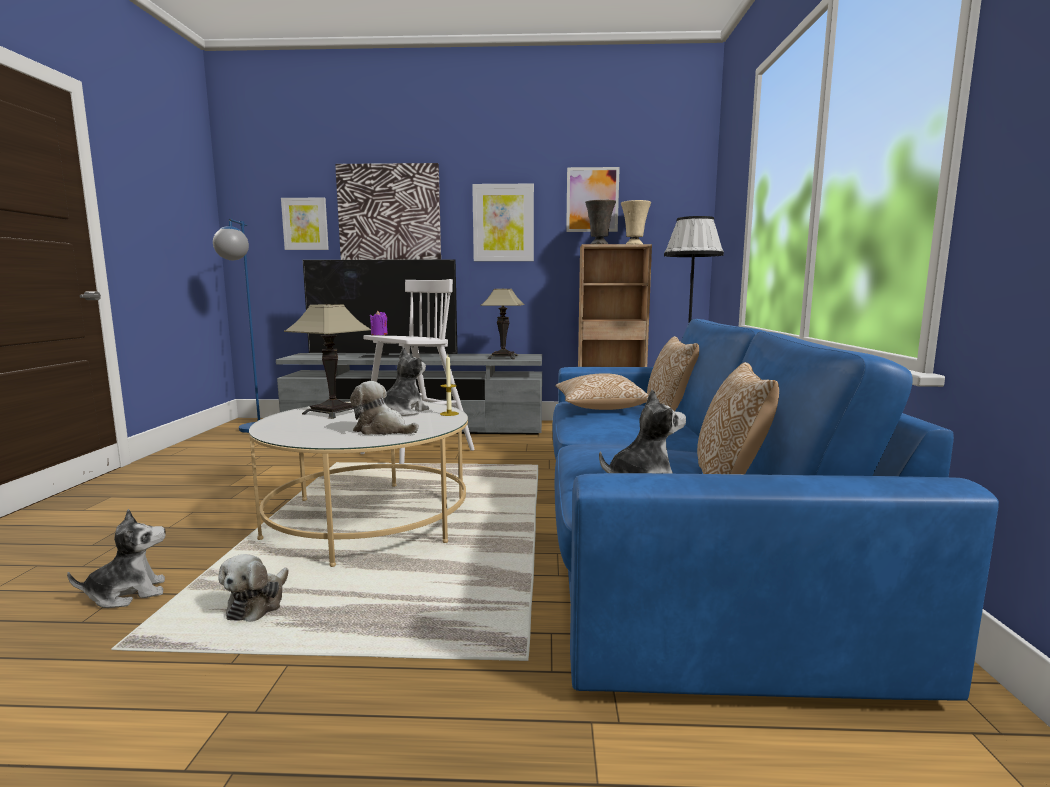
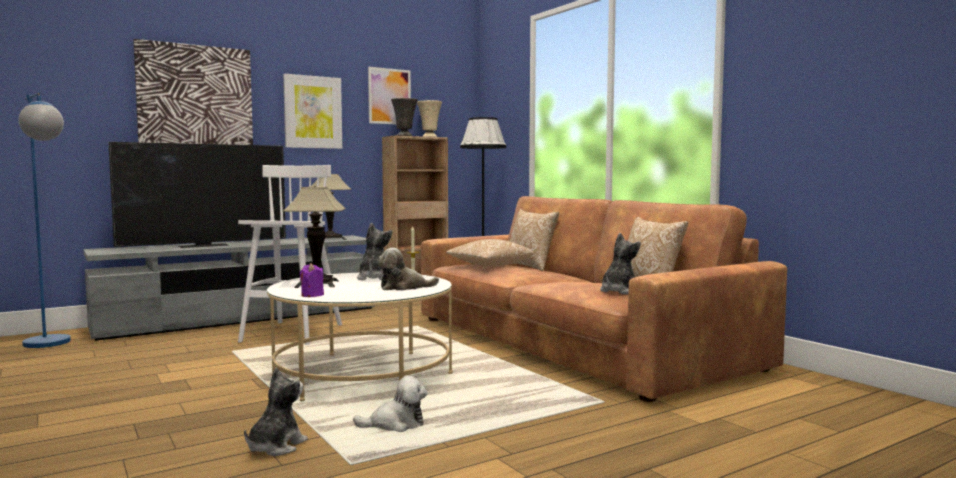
camera: 35 degrees left, 5 degrees down
(258, 604) = (395, 425): plush toy -> plush toy turned 75 degrees counterclockwise
(305, 224) = (91, 101): picture -> none
(379, 334) = (254, 219): purple candle -> purple candle (312, 295)
(670, 531) = (571, 342): blue sofa -> brown sofa

